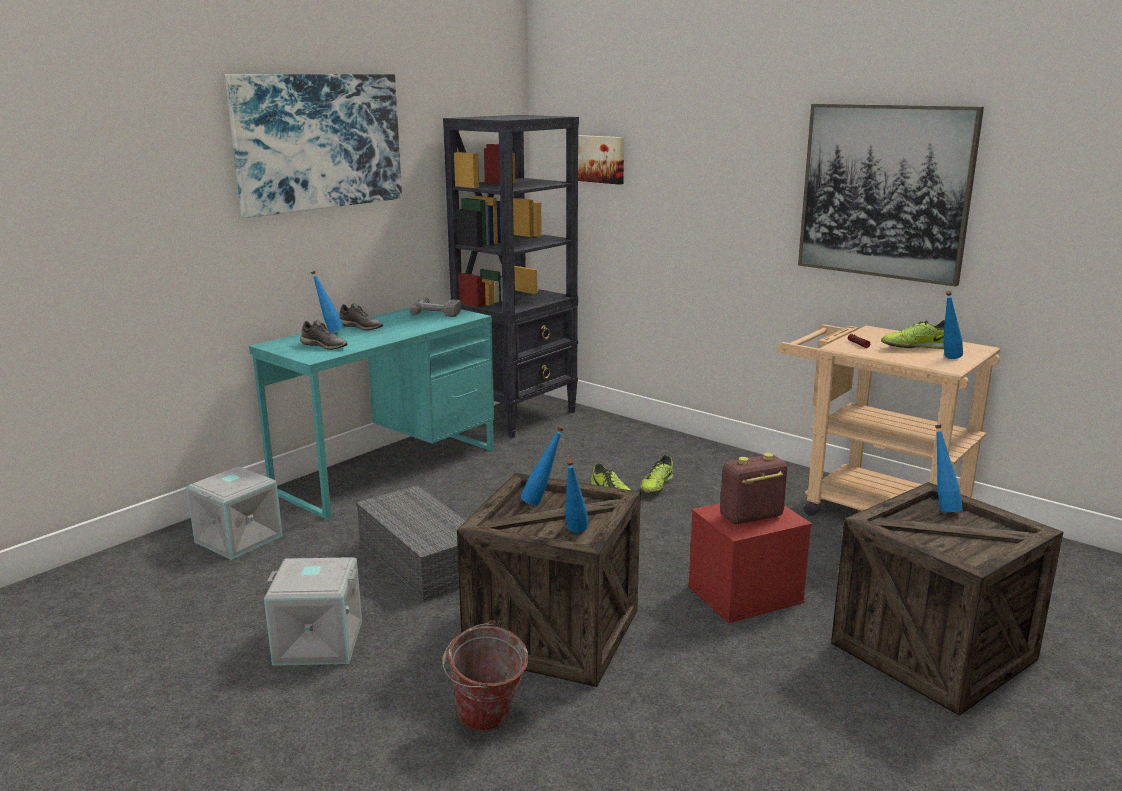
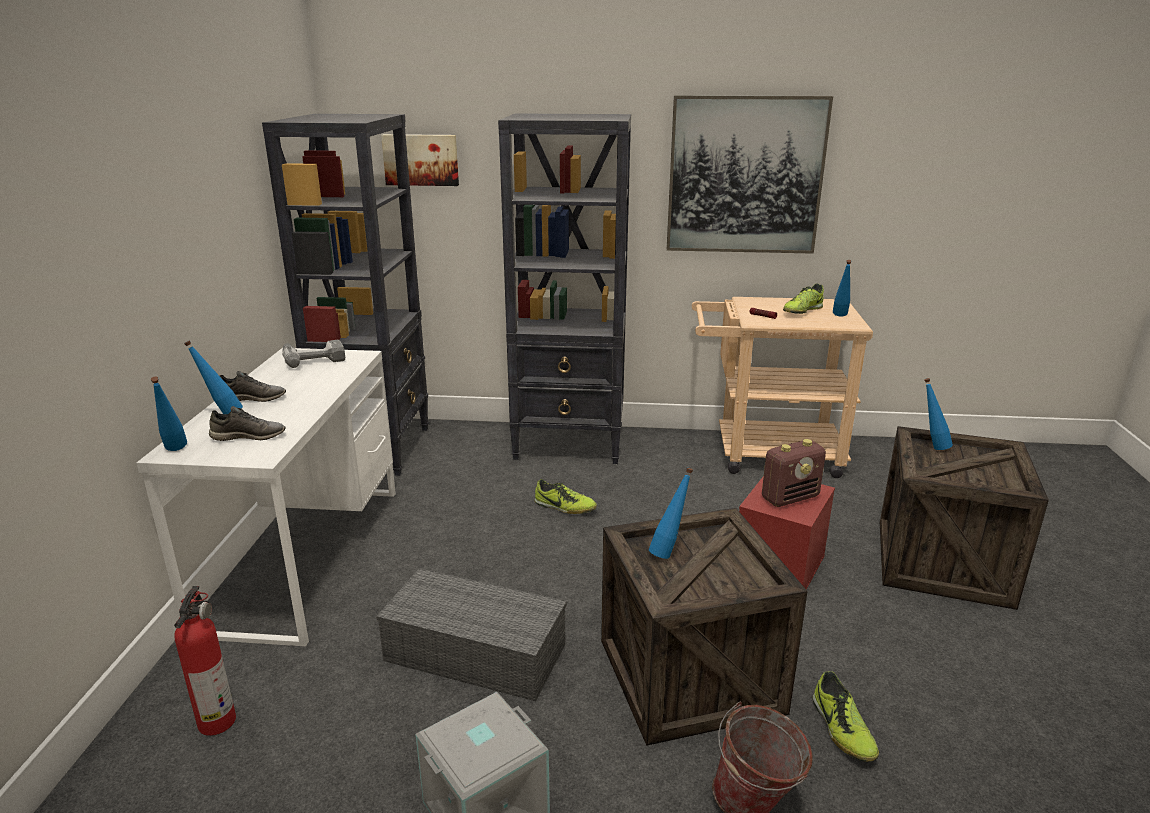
camera: 35 degrees left, 5 degrees up
(238, 538) = (218, 719): grey storage box -> fire extinguisher
(318, 142) = (157, 165): picture -> none
(388, 469) = (306, 555): turquoise desk -> white desk
(574, 534) = (745, 576): blue bottle -> blue bottle (175, 452)
(656, 486) = (591, 485): shoe -> shoe (842, 729)
(681, 452) = (570, 443): none -> black bookcase
(751, 517) = (790, 497): radio -> radio turned 150 degrees counterclockwise

